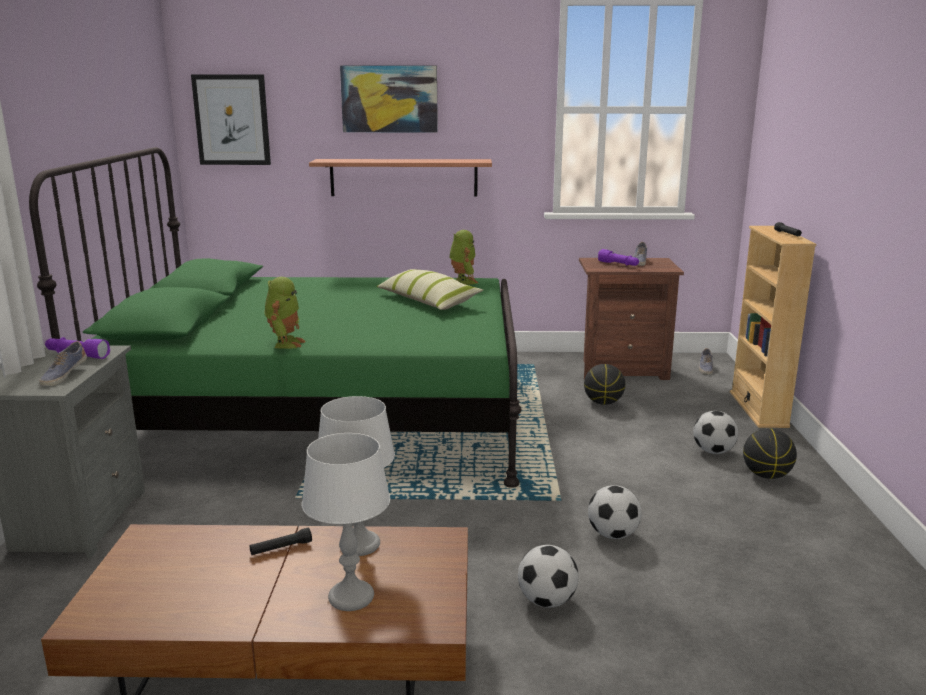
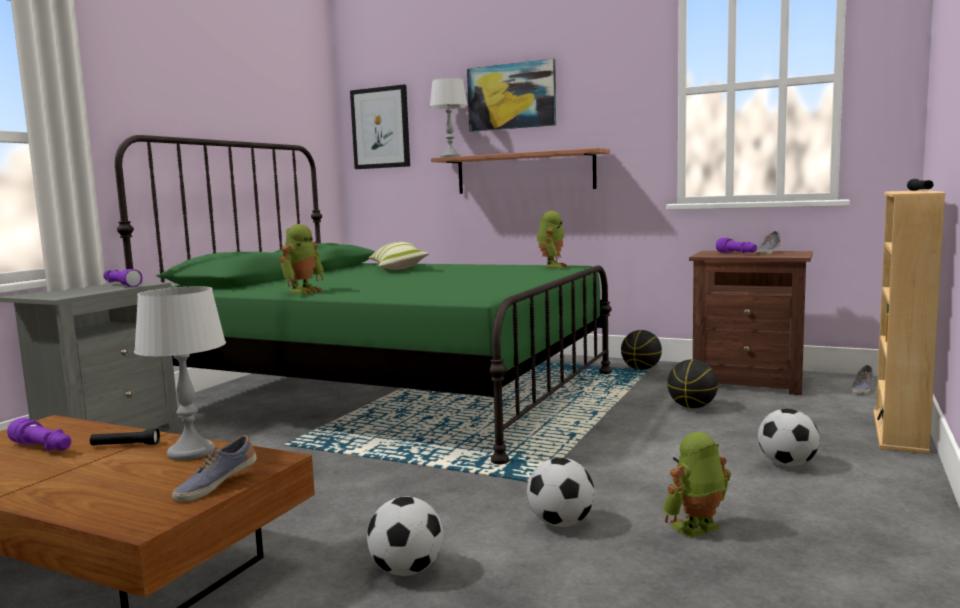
camera: 25 degrees right, 10 degrees down
(63, 375) = (83, 292): shoe -> shoe (215, 485)
(200, 567) = (43, 448): none -> purple flashlight
(351, 597) = (113, 488): grey table lamp -> grey table lamp (451, 157)
(428, 301) = (489, 275): pillow -> pillow (397, 268)
(704, 521) = (697, 529): none -> toy robot
(766, 475) = (841, 497): basketball -> basketball (641, 369)

